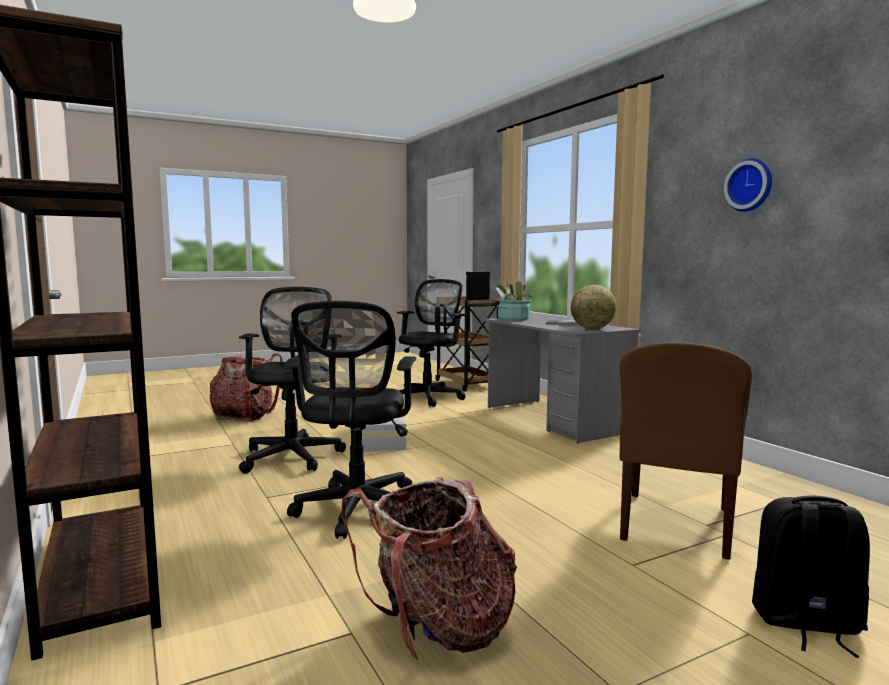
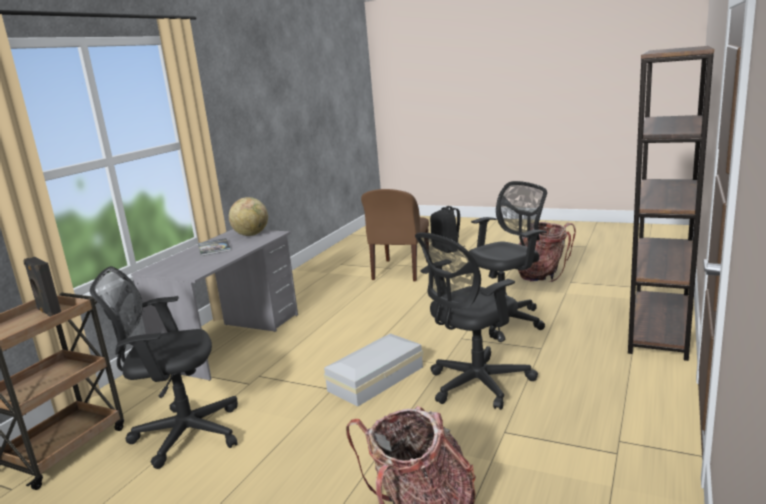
camera: 125 degrees left, 10 degrees up
(513, 319) = (193, 269): potted plant -> none
(675, 525) = (400, 271): brown chair -> brown chair turned 120 degrees clockwise
(750, 185) = (248, 110): wall clock -> none

